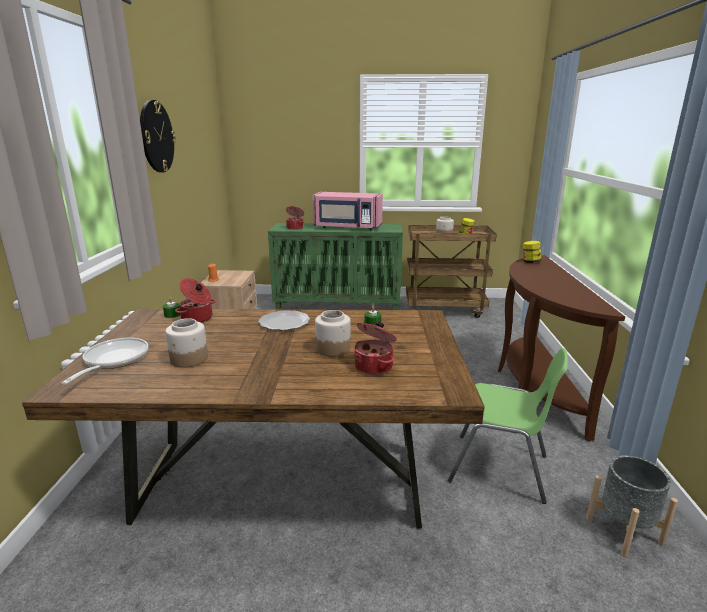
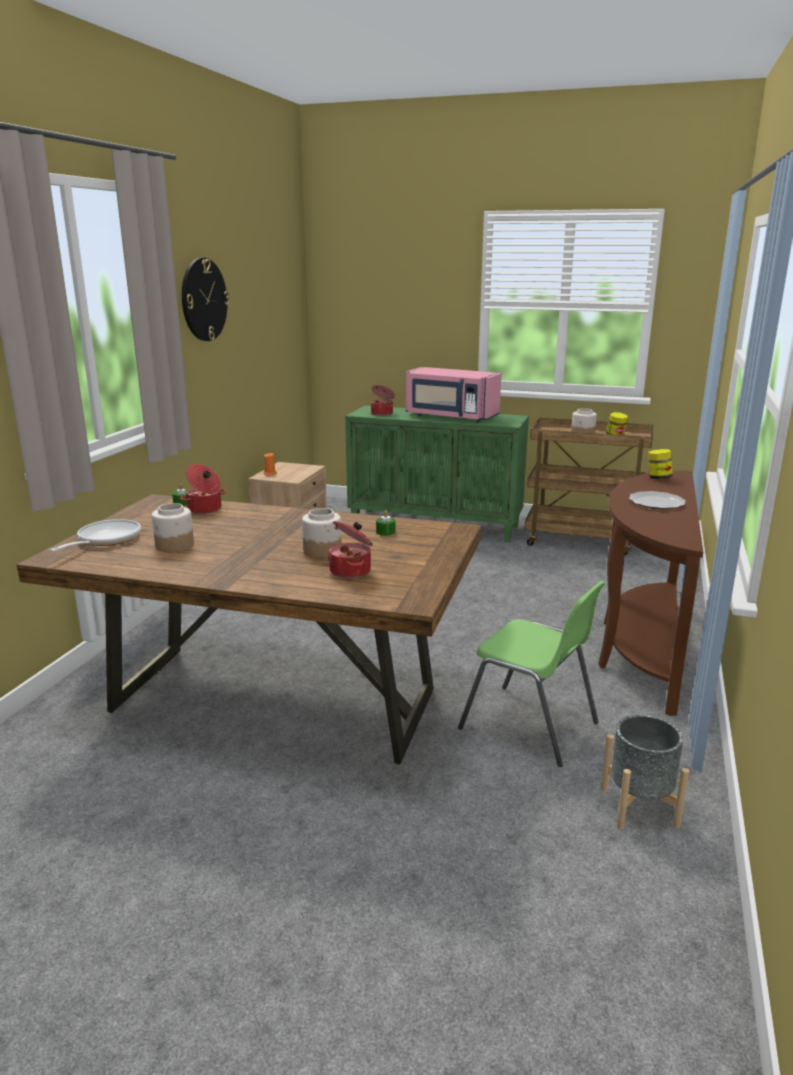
camera: 15 degrees right, 0 degrees up
(285, 323) = (291, 521): plate -> plate (657, 503)

